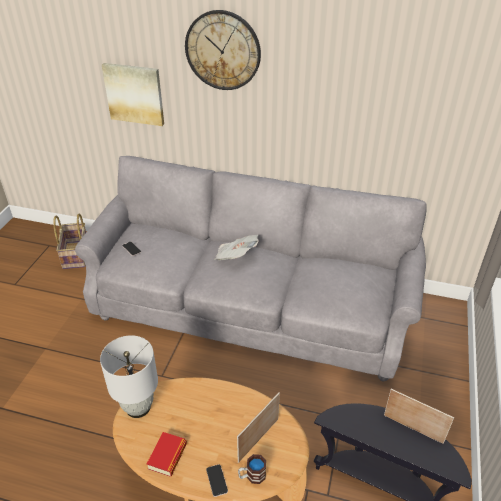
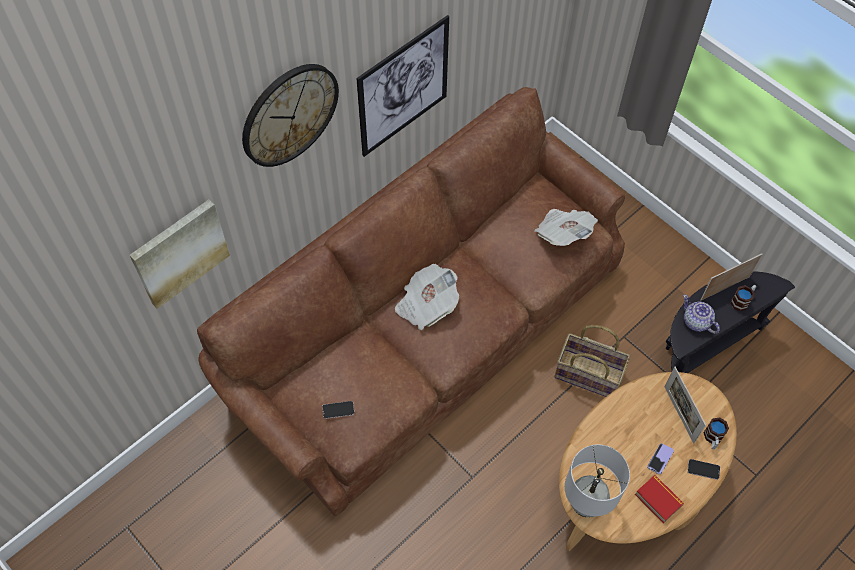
camera: 60 degrees left, 20 degrees up
(76, 255) = (179, 496): basket -> basket (589, 374)
(207, 442) = (660, 459): none -> phone
(250, 307) = (426, 334): grey sofa -> brown sofa
(320, 112) = (403, 87): none -> picture
(352, 296) = (563, 234): none -> newspaper
(360, 420) = (696, 322): none -> teapot
(412, 447) = (742, 301): none -> mug

